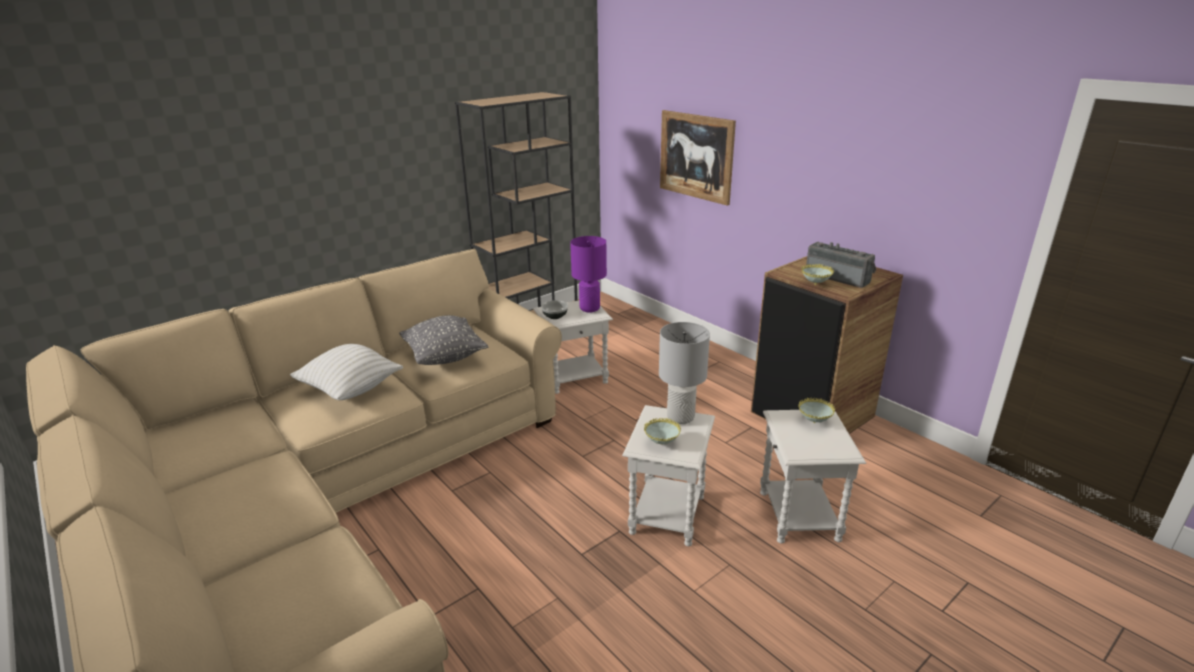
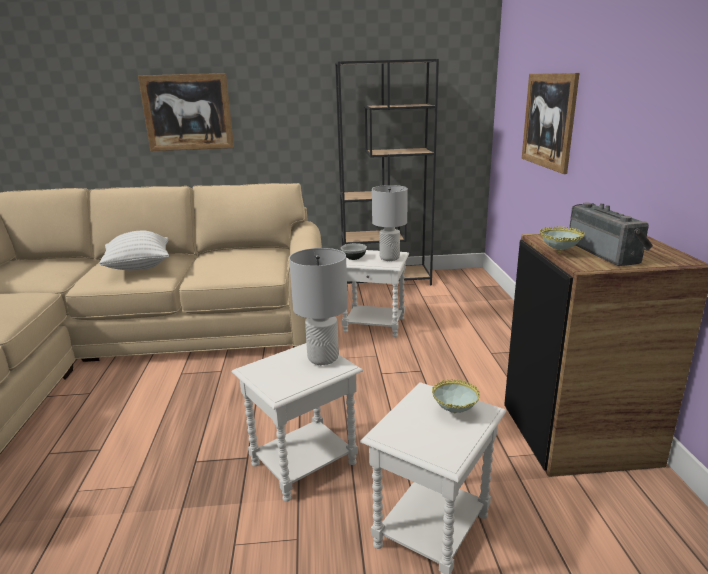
camera: 35 degrees right, 5 degrees down
(285, 179) = (187, 112): none -> picture
(445, 357) = (225, 263): grey pillow -> none
(589, 310) = (389, 259): purple table lamp -> grey table lamp
(661, 444) = (272, 374): bowl -> none

